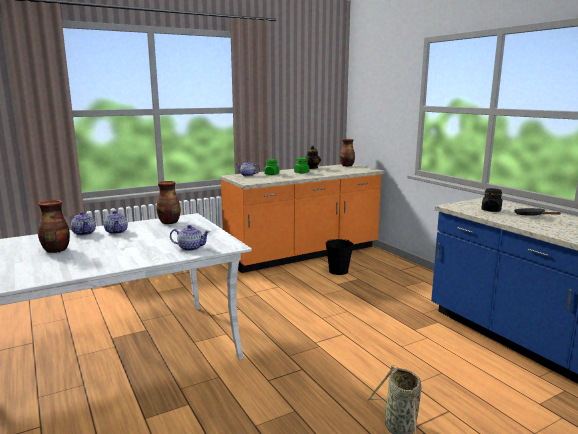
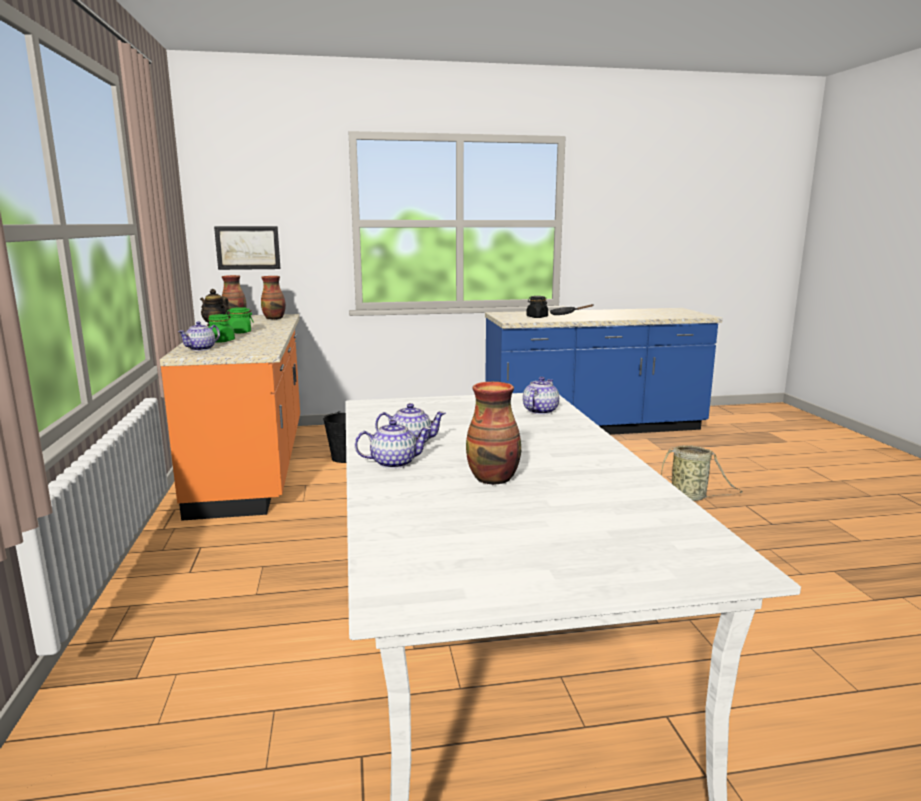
camera: 70 degrees left, 0 degrees up
(170, 222) = (389, 414): vase -> vase (274, 318)
(368, 122) = (248, 247): none -> picture

